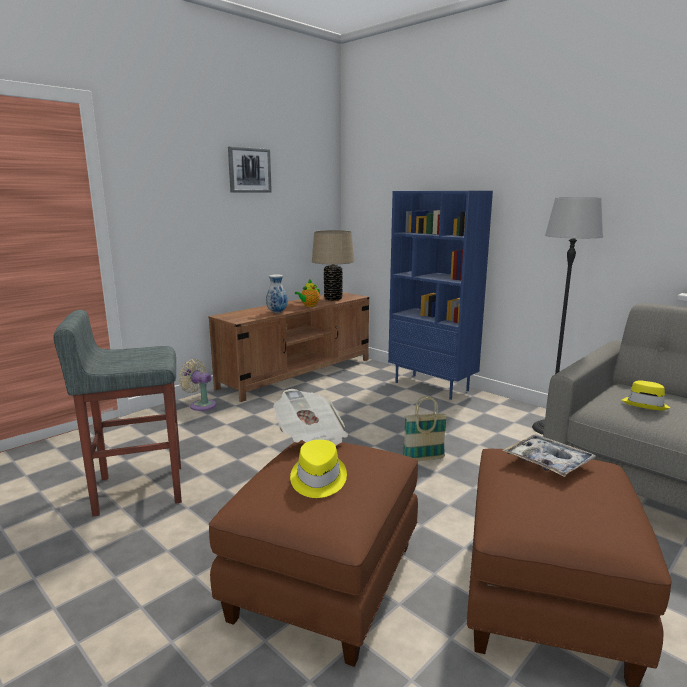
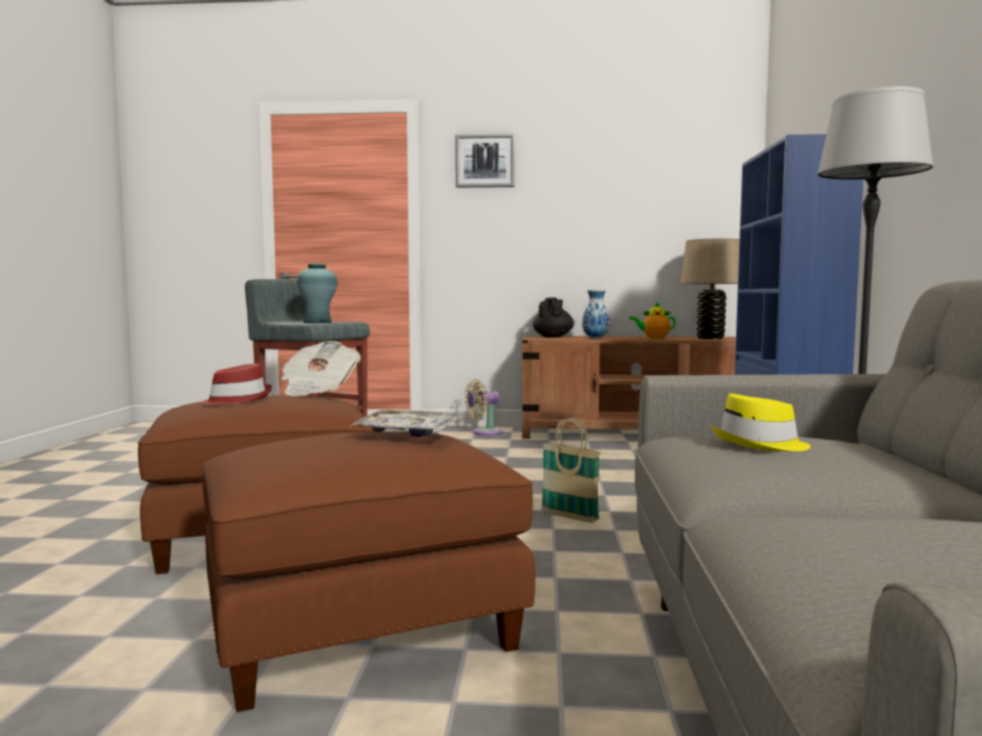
camera: 50 degrees right, 10 degrees down
(146, 359) = (318, 322): none -> turquoise vase
(201, 405) = (484, 432): beige fan -> beige fan turned 105 degrees counterclockwise
(241, 315) = (553, 337): none -> black teapot
(249, 170) = (598, 165): picture -> picture (485, 161)
(317, 479) = (237, 399): yellow hat -> red hat

